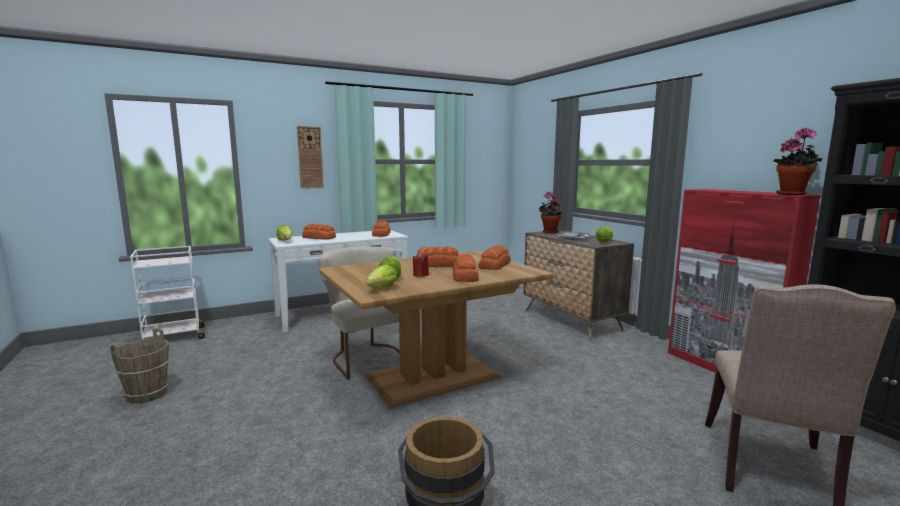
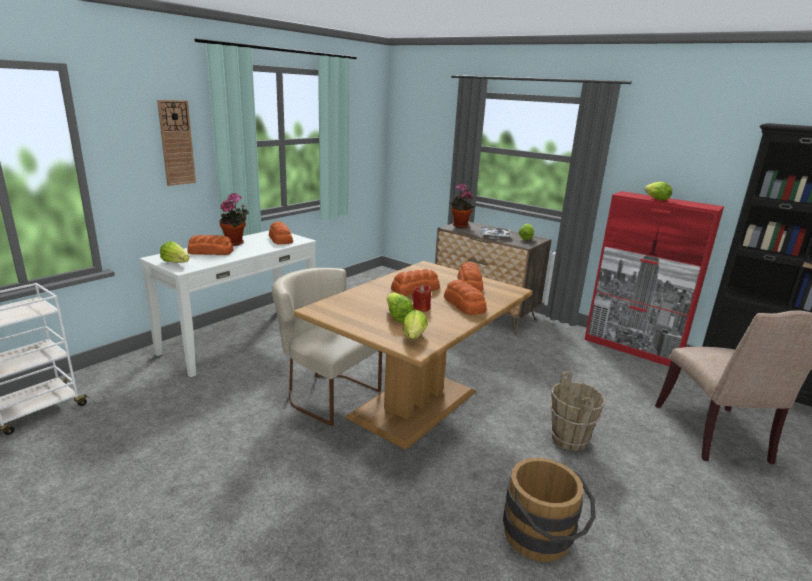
camera: 25 degrees left, 10 degrees up
(147, 395) = (98, 503): brown bucket -> brown bucket (569, 439)
(731, 191) = (655, 199): none -> lettuce
(793, 194) = (708, 206): potted plant -> potted plant (235, 243)

